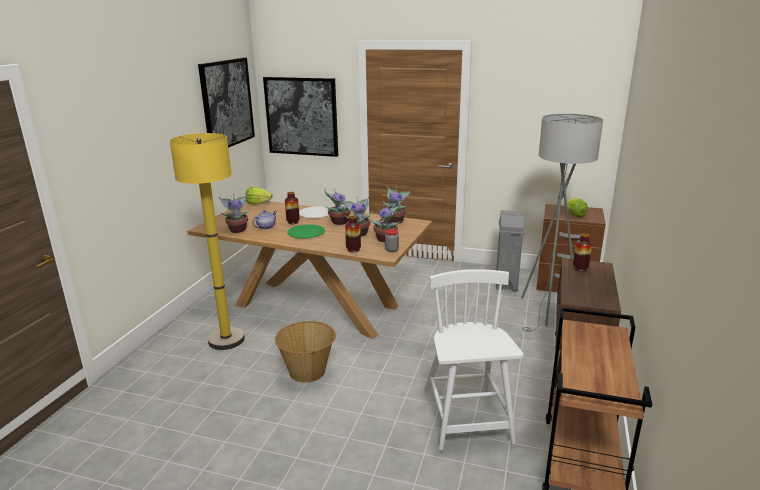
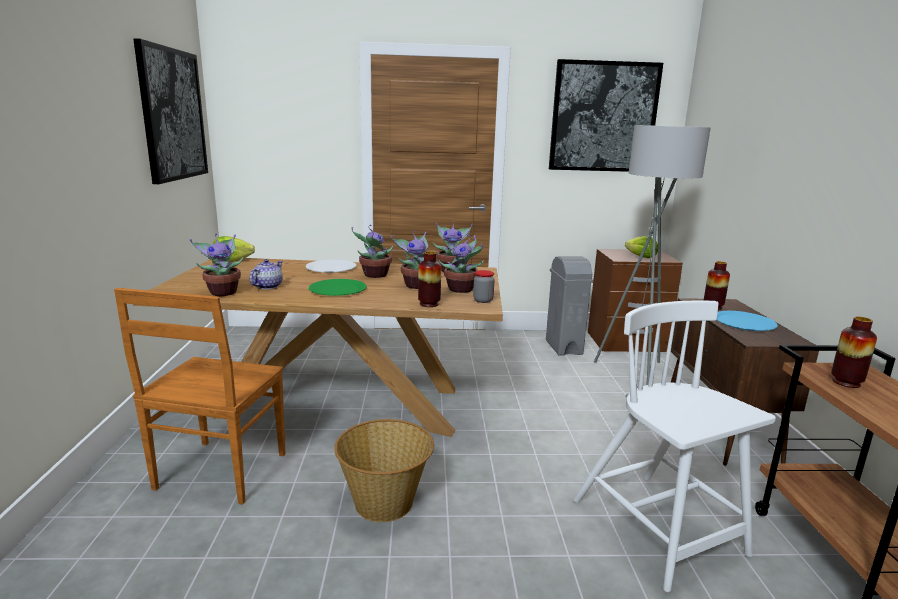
camera: 20 degrees left, 5 degrees down
(226, 340) = (219, 473): yellow floor lamp -> brown chair
(293, 222) = (306, 279): vase -> vase (846, 382)
(301, 116) = (276, 146): picture -> picture (603, 117)
(587, 284) = (744, 322): none -> blue plate

